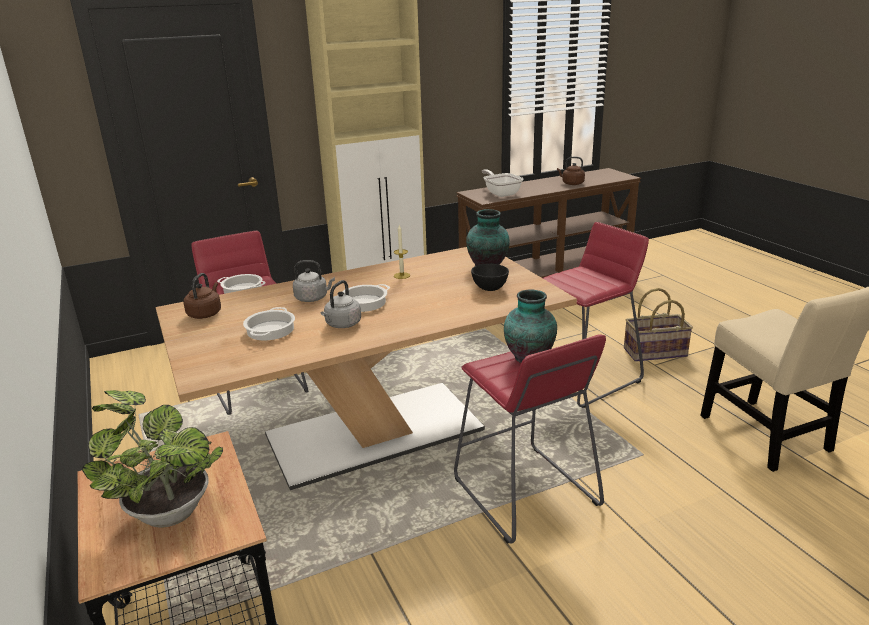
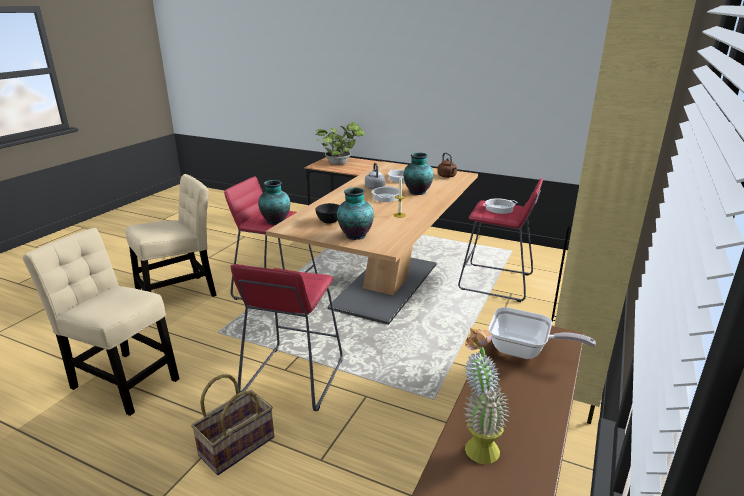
camera: 140 degrees right, 0 degrees up
(313, 298) = (417, 192): grey kettle -> vase
(571, 183) = (477, 443): brown kettle -> potted plant
(690, 561) = (180, 293): none -> beige chair

